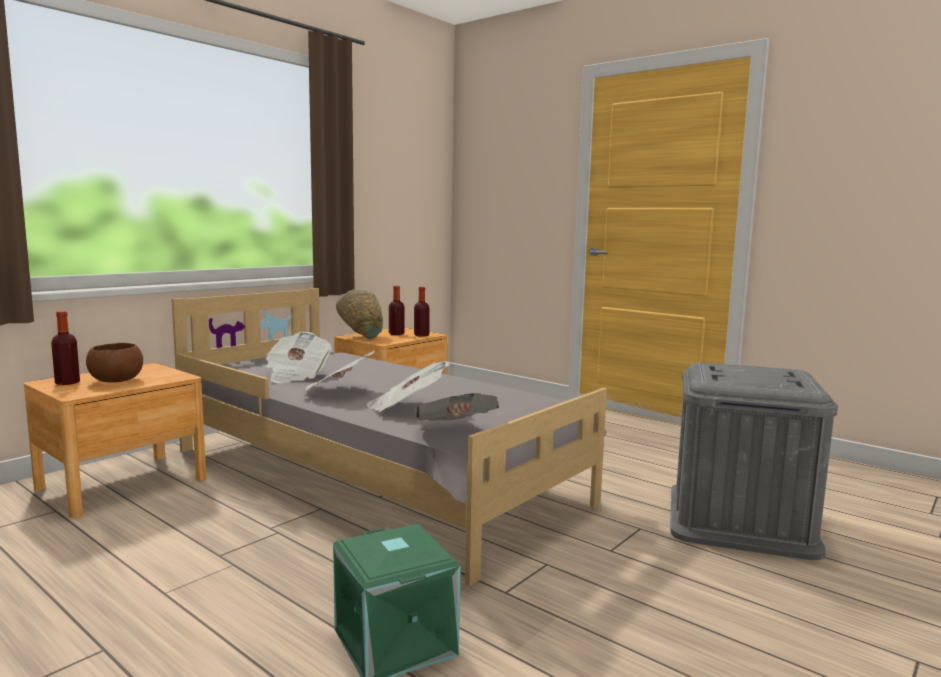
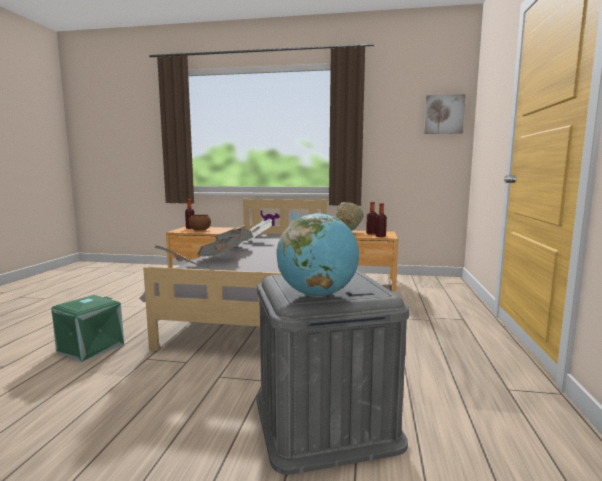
camera: 60 degrees right, 0 degrees up
(427, 161) = (444, 114): none -> picture
(793, 382) = (317, 295): none -> globe

